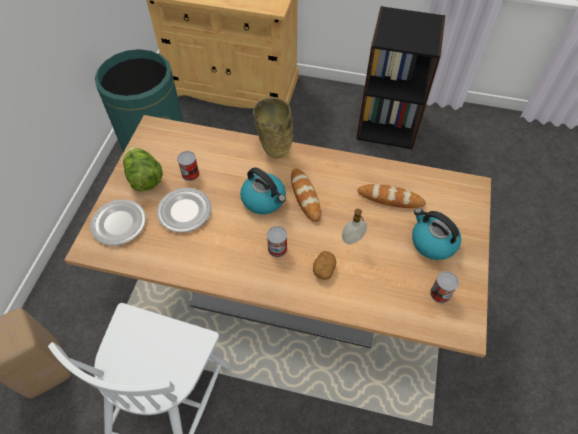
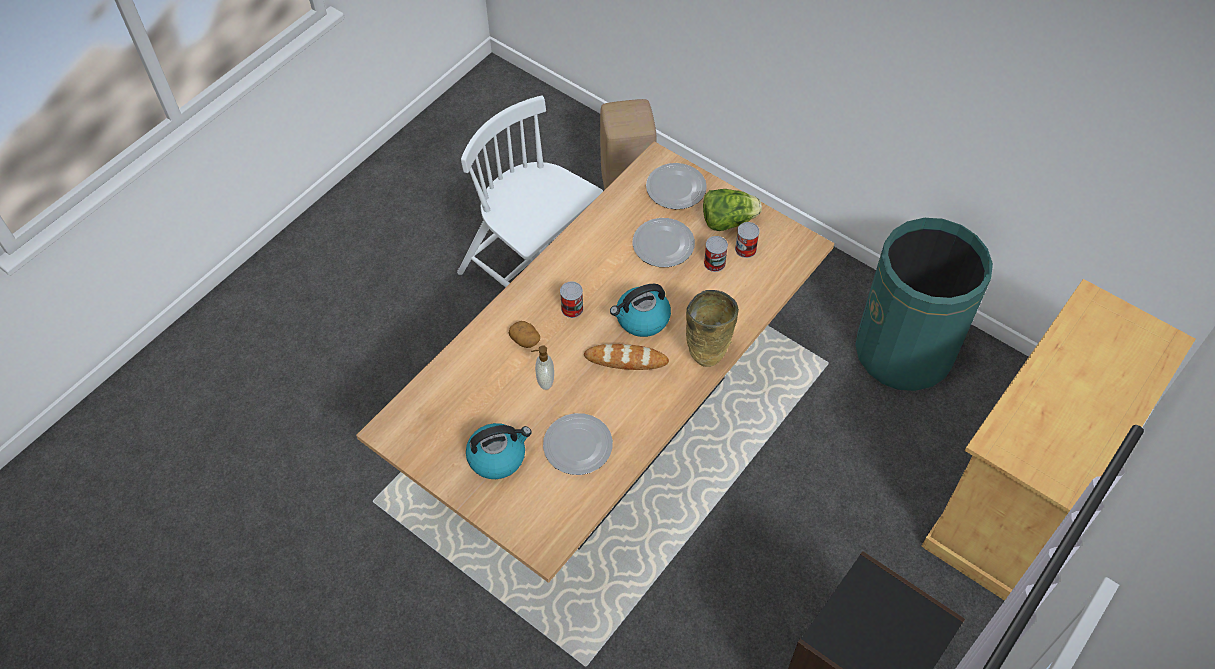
camera: 115 degrees right, 0 degrees up
(390, 198) = (577, 444): bread -> plate
(440, 293) = (437, 430): can -> can (745, 249)

